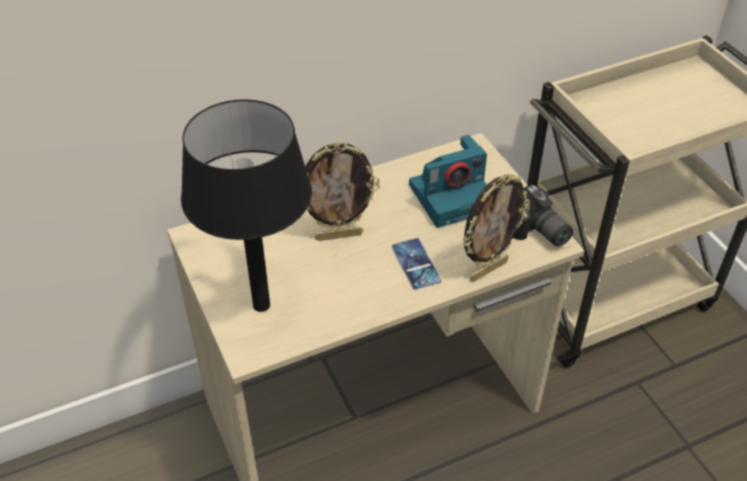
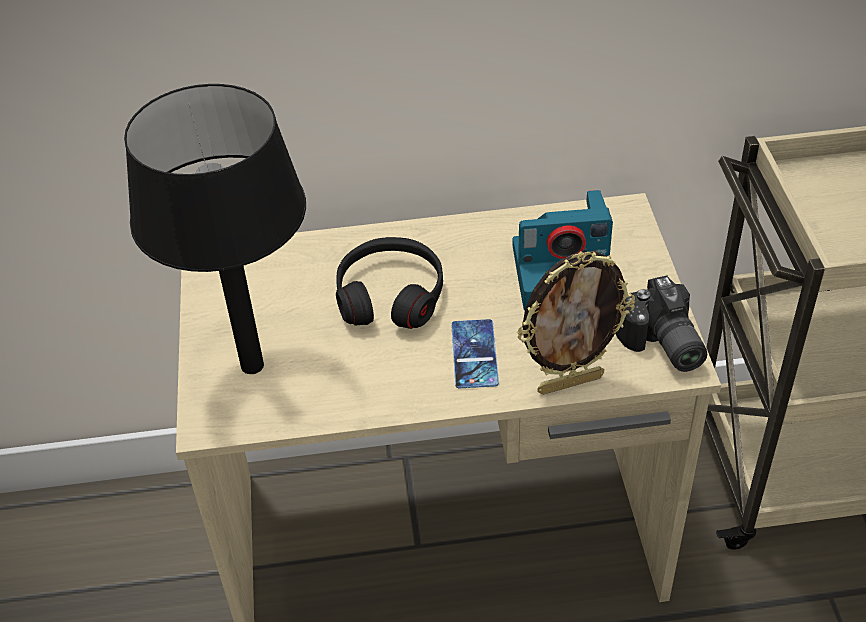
camera: 20 degrees right, 0 degrees up
(339, 235) = (390, 295): picture frame -> black headphones

